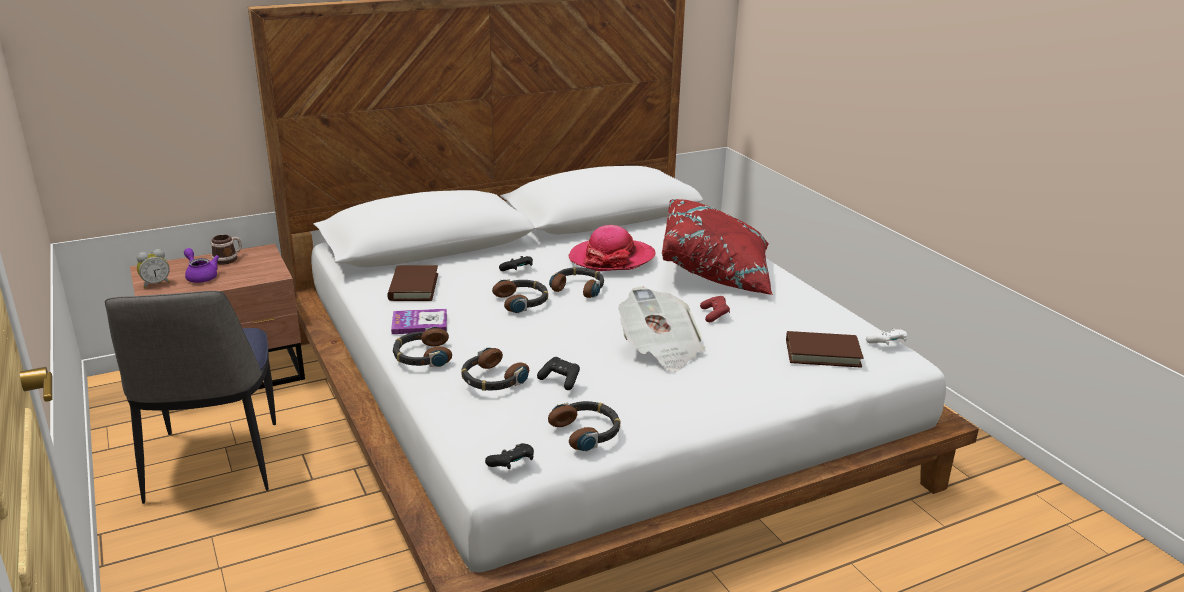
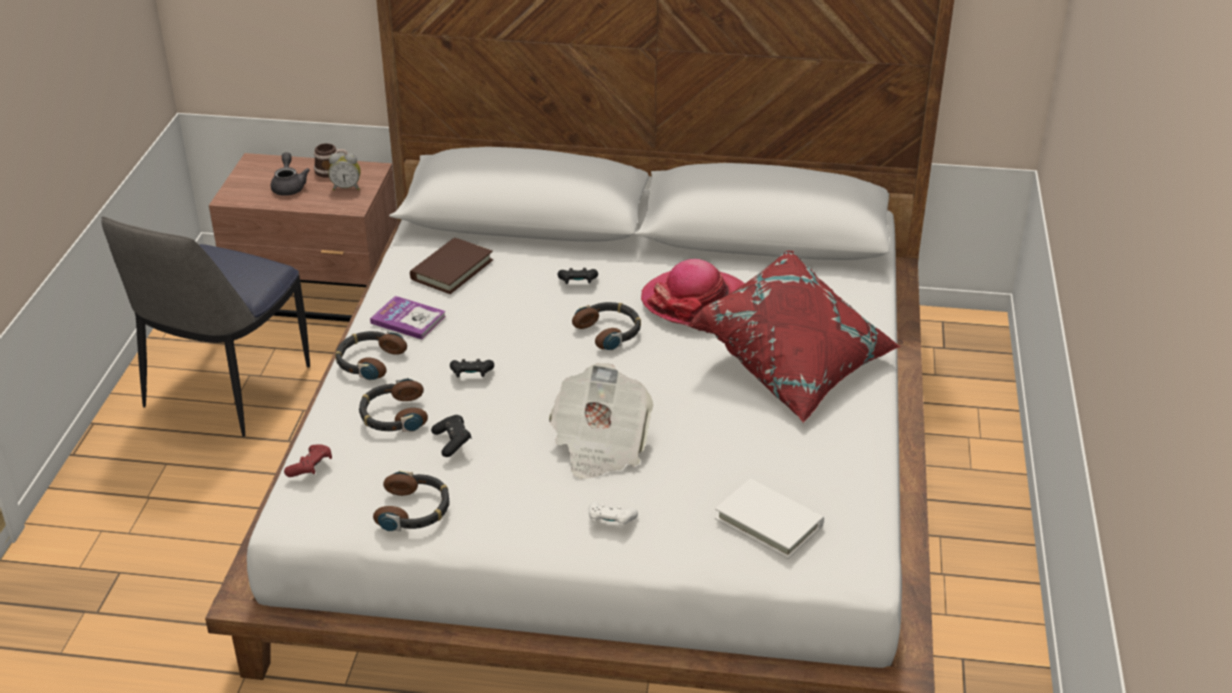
camera: 35 degrees right, 10 degrees up
(156, 284) = (245, 183): alarm clock -> alarm clock (346, 187)
(201, 276) = (289, 186): purple teapot -> grey teapot
(512, 464) = (315, 515): black game controller -> black game controller (471, 375)
(522, 301) = (532, 328): headphones -> none
(714, 315) = (716, 423): red game controller -> red game controller (311, 468)
(822, 353) = (769, 522): brown book -> white book
(887, 344) = (864, 542): white game controller -> white game controller (611, 522)

